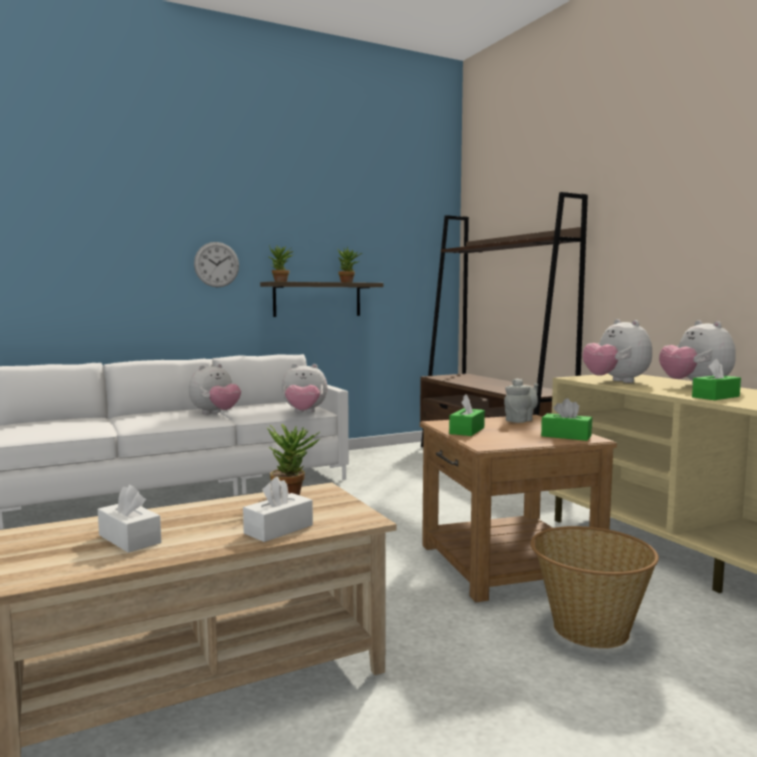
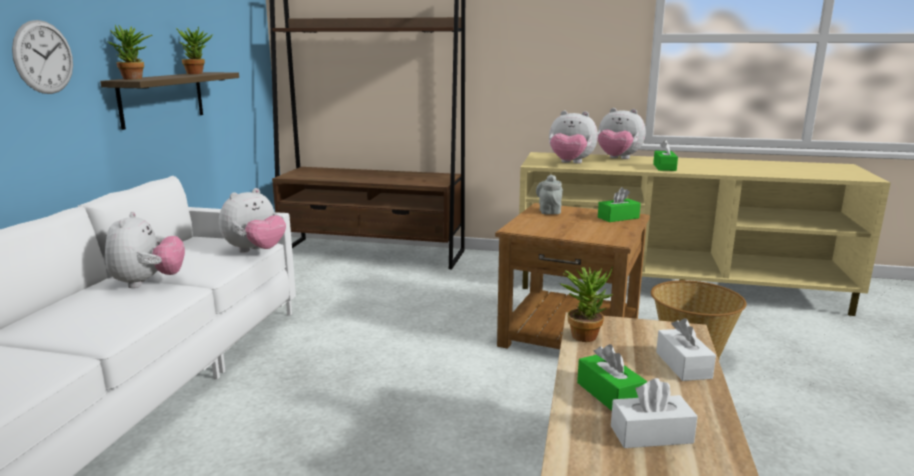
camera: 50 degrees left, 10 degrees up
(467, 431) = (559, 231): green tissue box -> green tissue box (609, 394)

